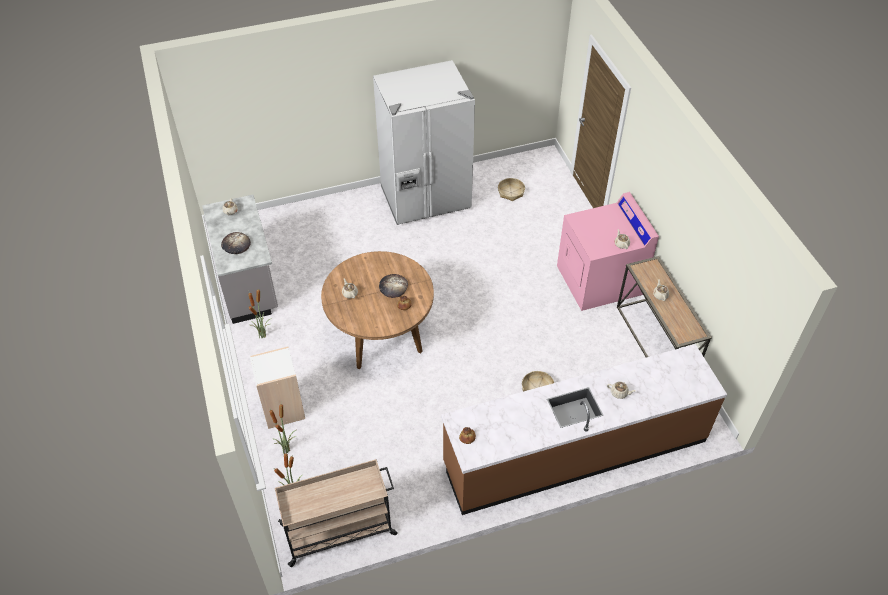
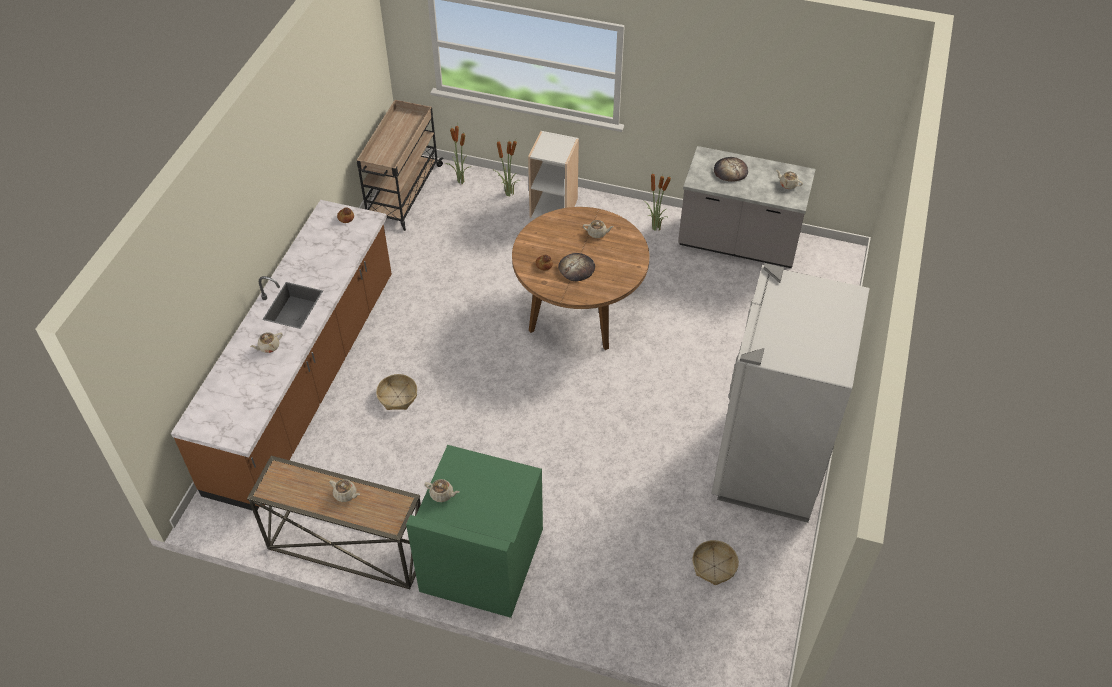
camera: 125 degrees right, 0 degrees up
(599, 280) = (481, 559): pink washing machine -> green washing machine

